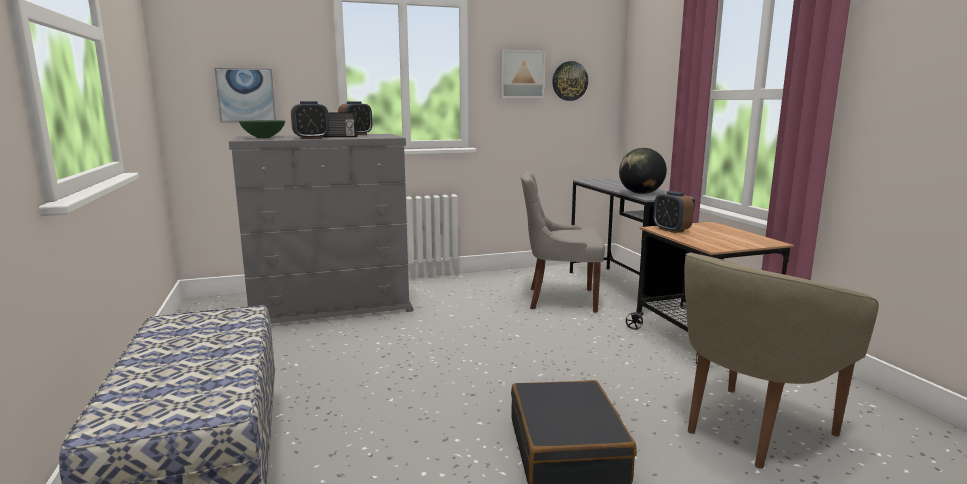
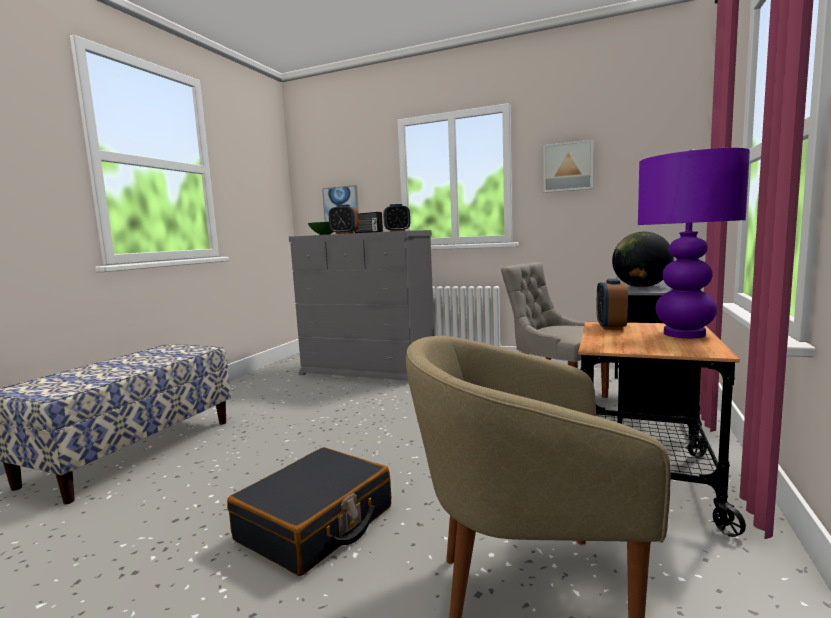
camera: 40 degrees right, 5 degrees down
(569, 81) = (627, 168): wall clock -> none
(725, 231) = (684, 334): none -> purple table lamp

